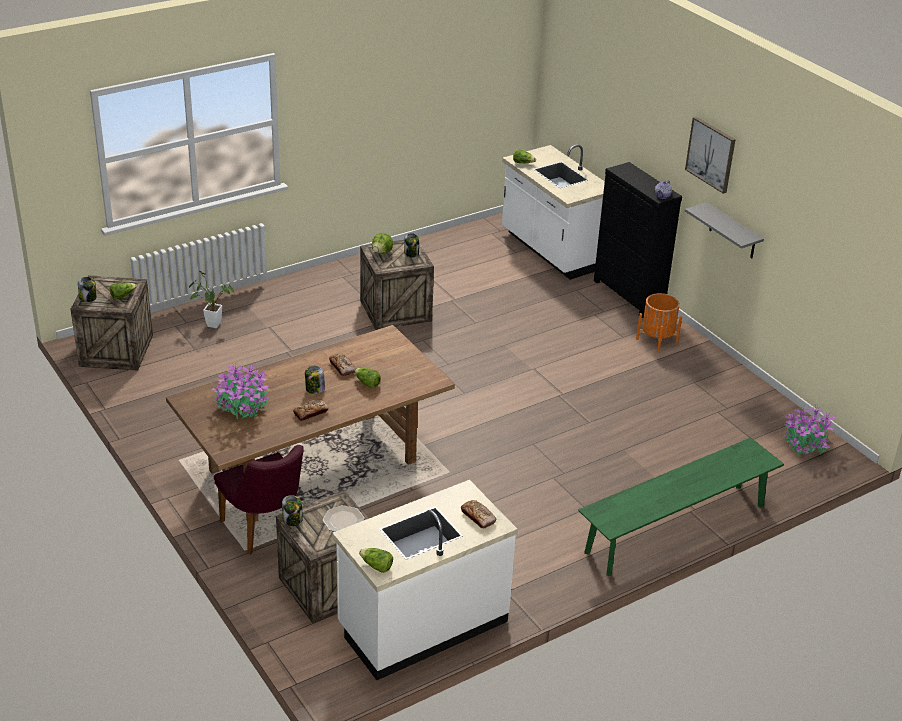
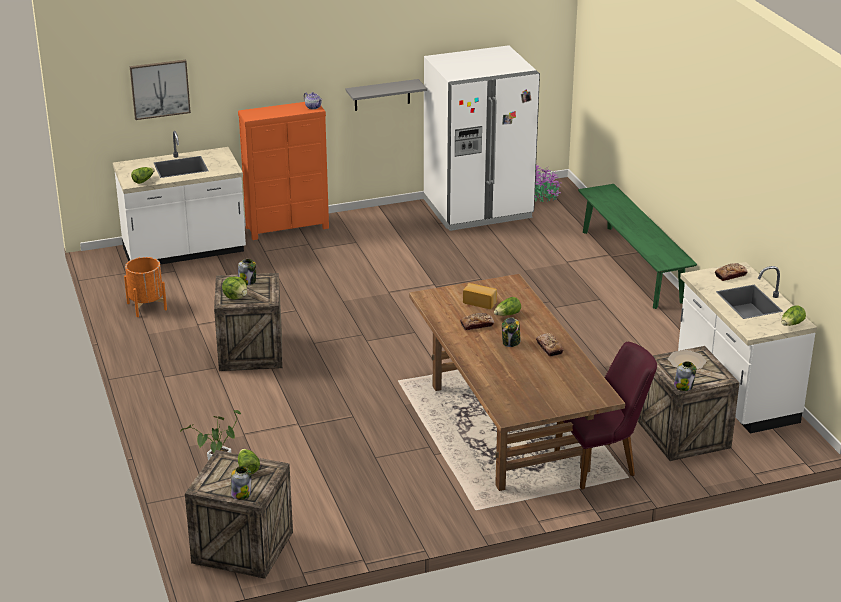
camera: 75 degrees left, 5 degrees down
(242, 407) = (531, 384): potted plant -> none
(386, 365) = (480, 302): none -> bread
(628, 295) = (288, 228): black dresser -> orange dresser
(657, 340) = (368, 228): orange planter -> orange planter (147, 306)
(711, 154) = (339, 44): picture -> picture (160, 89)
(744, 405) = (478, 209): none -> white fridge

